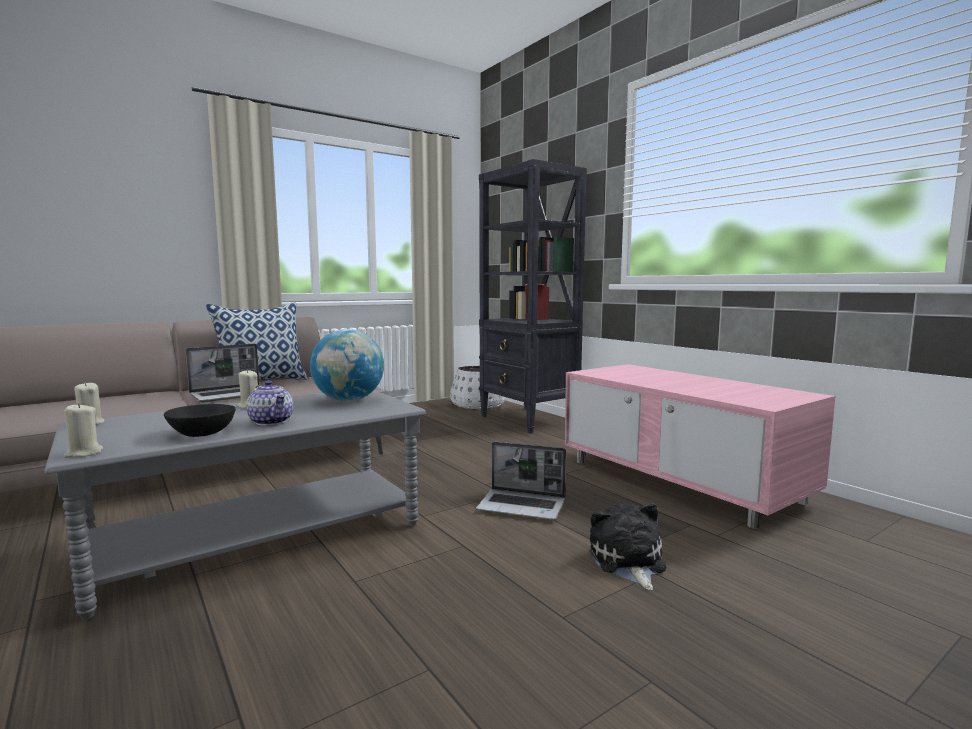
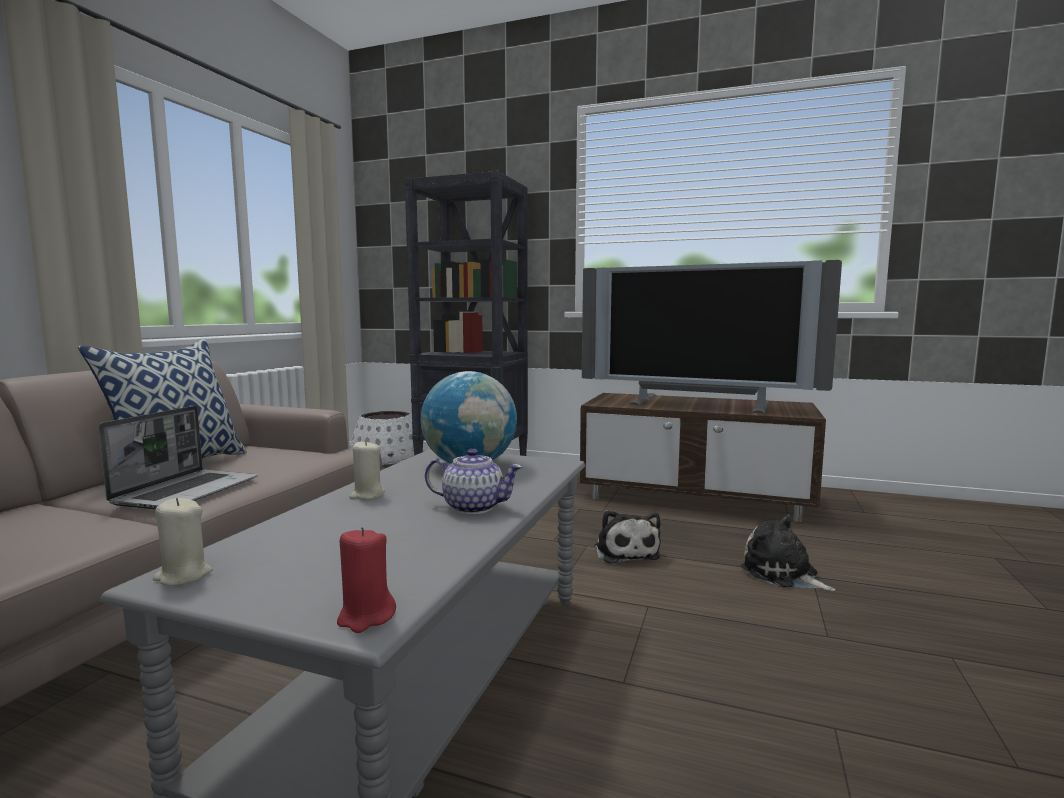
camera: 35 degrees left, 0 degrees up
(83, 453) = (366, 617): beige candle -> red candle
(202, 433) = (440, 542): black bowl -> none
(523, 506) = (625, 552): laptop -> plush toy
(678, 383) = (698, 405): none -> television
(680, 481) = (695, 497): pink tv stand -> brown tv stand

